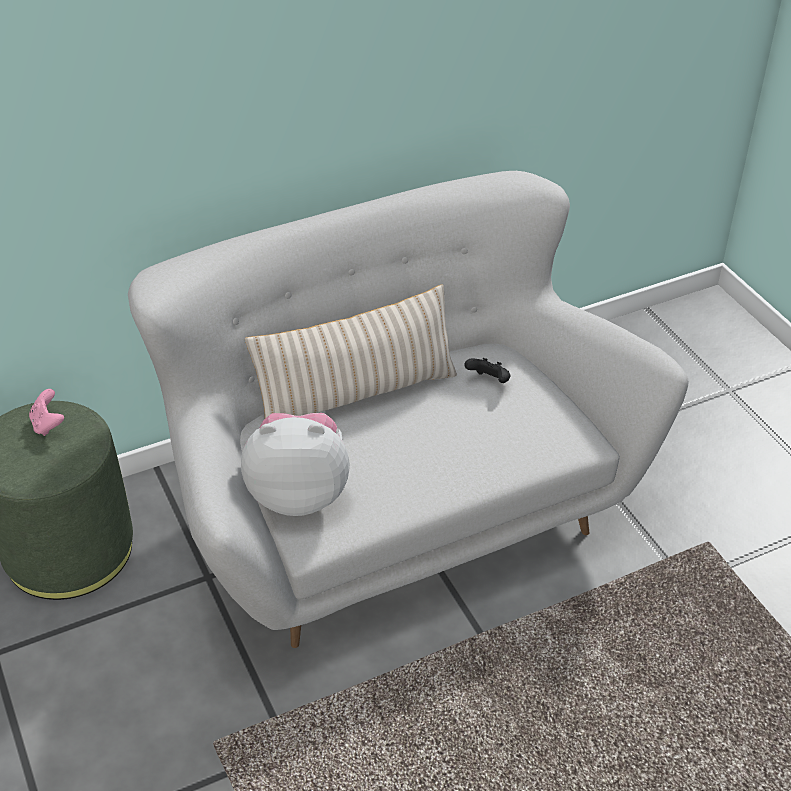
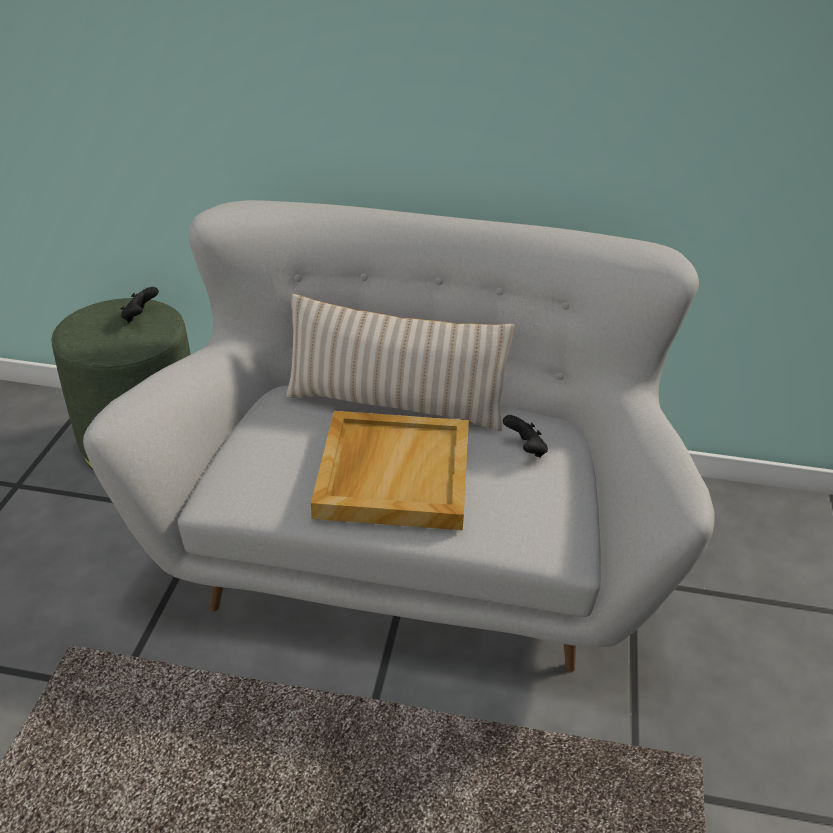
camera: 35 degrees right, 5 degrees down
(48, 424) = (140, 316): pink game controller -> black game controller
(299, 493) = (254, 455): plush toy -> none
(418, 449) = (392, 473): none -> beige tray

